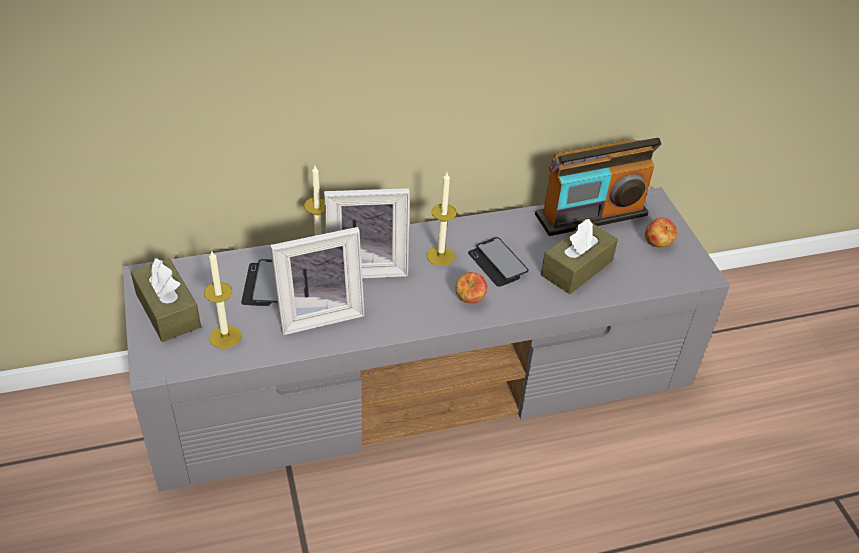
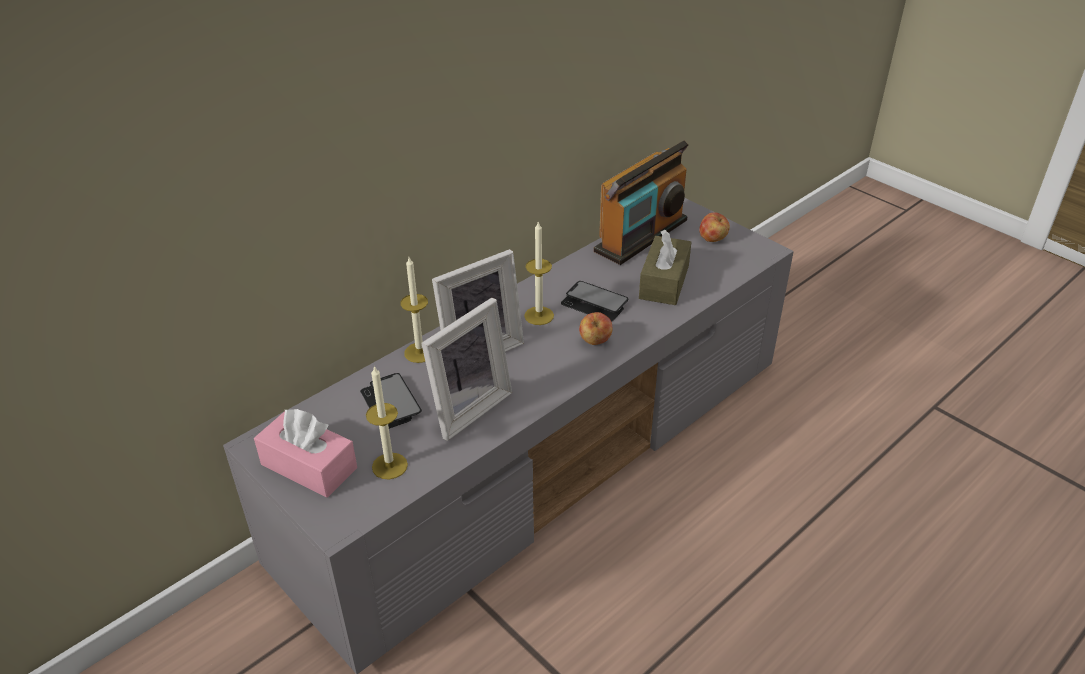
camera: 25 degrees left, 5 degrees down
(168, 310) = (309, 466): brown tissue box -> pink tissue box

